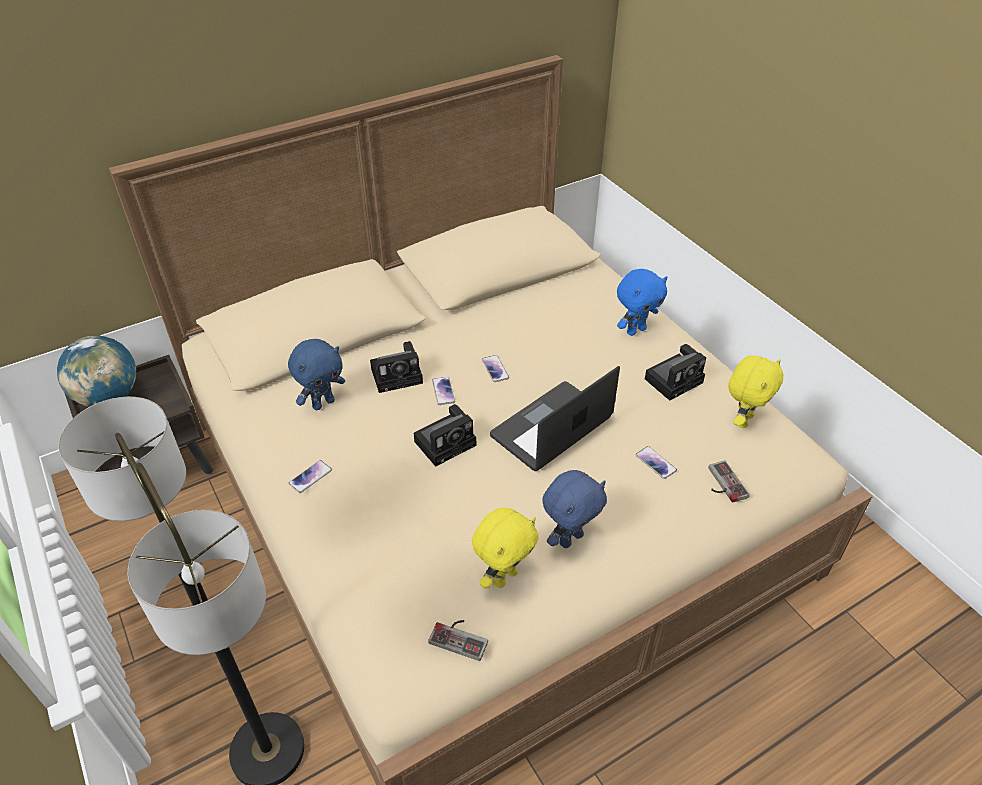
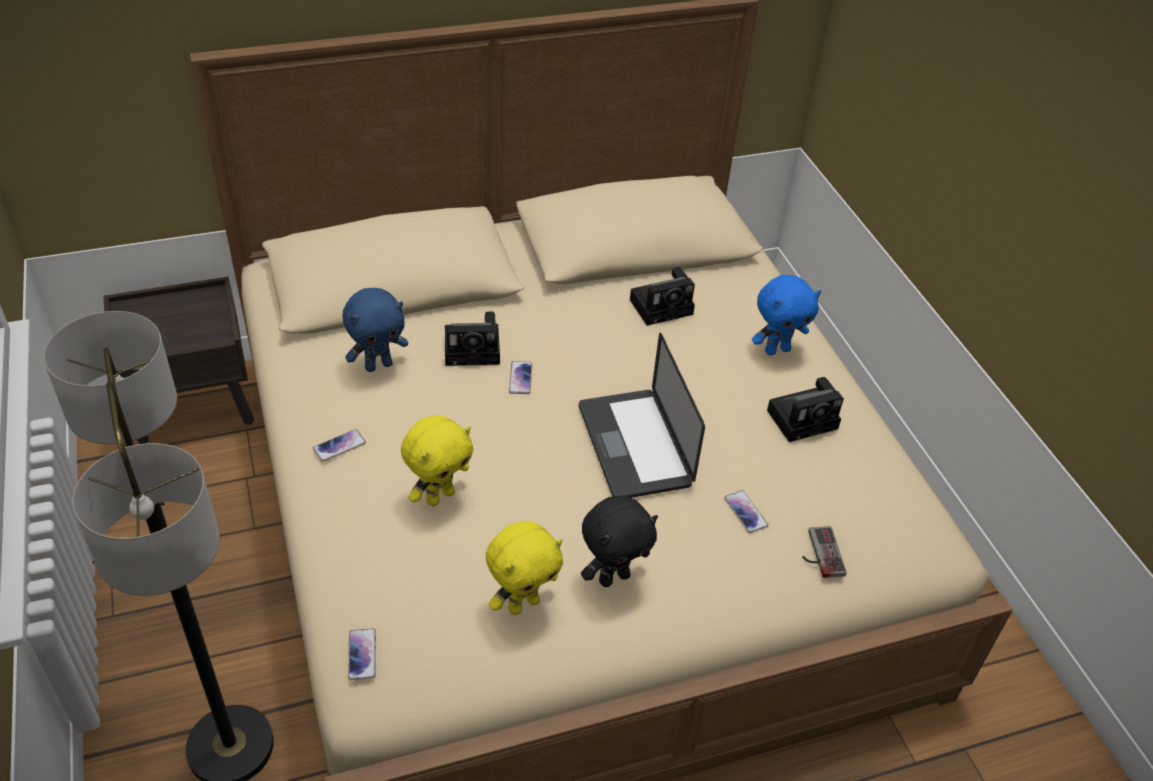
camera: 10 degrees right, 0 degrees up
(109, 397) = (150, 313): globe -> none
(447, 442) = (506, 437): camera -> camera (663, 306)
(460, 637) = (452, 658): game controller -> none
(495, 369) = (590, 364): phone -> phone (362, 654)
(551, 427) = (634, 445): laptop -> laptop turned 75 degrees counterclockwise
(570, 538) = (614, 577): blue plush toy -> black plush toy
(743, 420) = (872, 483): yellow plush toy -> yellow plush toy (439, 496)

